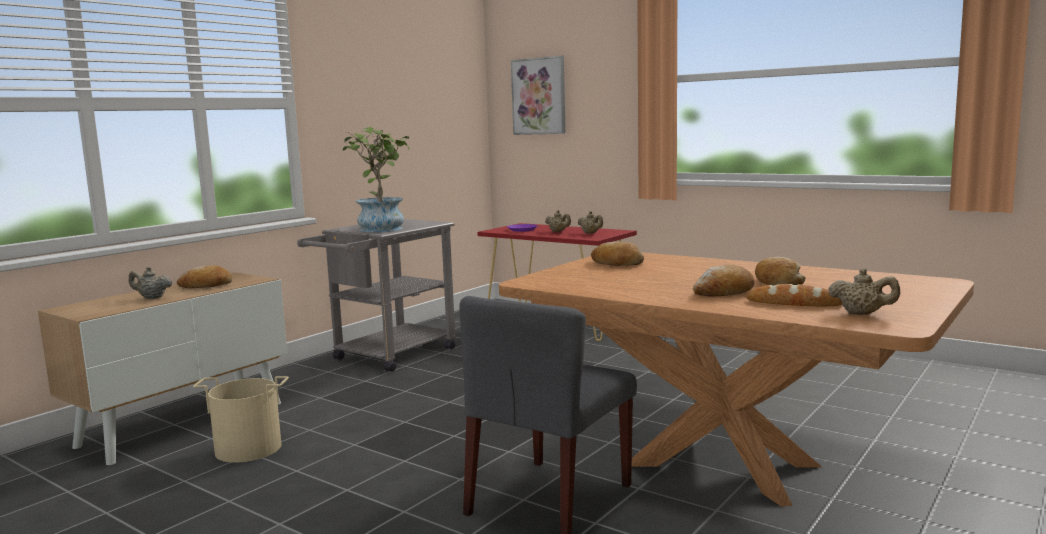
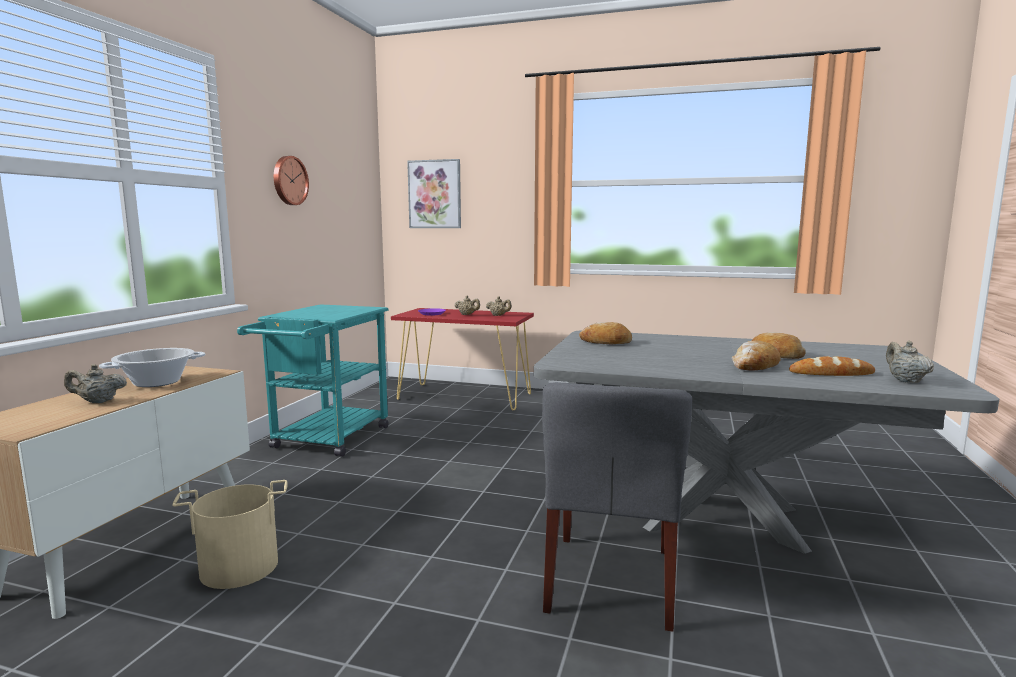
camera: 20 degrees left, 0 degrees up
(206, 285) = (157, 382): bread -> cooking pot
(367, 93) = (289, 180): none -> wall clock
(381, 228) = (322, 313): potted plant -> none
(387, 356) = (326, 441): grey cart -> turquoise cart
(724, 465) = (723, 519): brown dining table -> grey dining table
(862, 314) = (904, 380): beige teapot -> beige teapot turned 105 degrees counterclockwise

